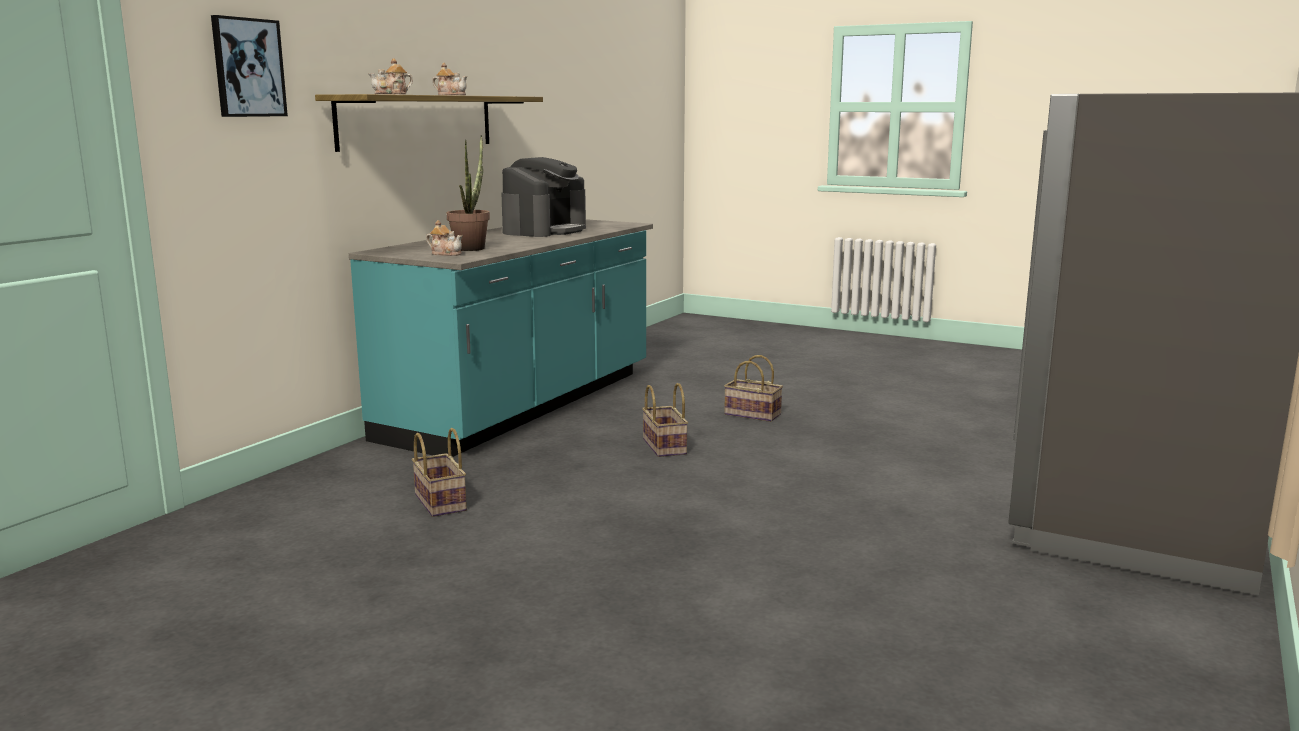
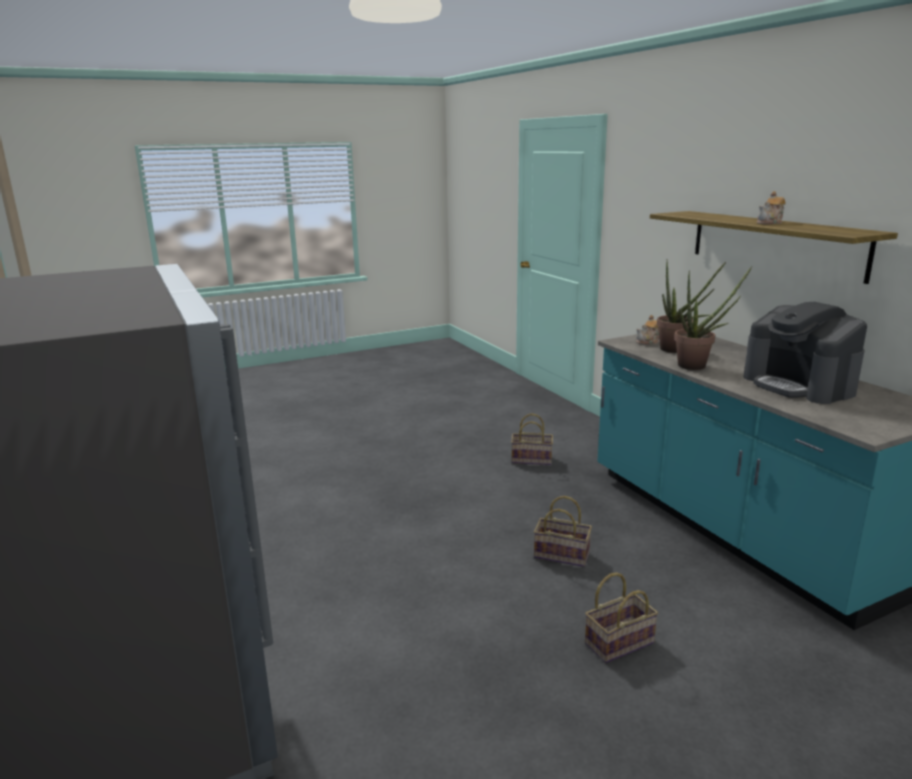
camera: 125 degrees right, 5 degrees up
(248, 67) = (652, 190): picture -> none
(392, 94) = (691, 216): teapot -> none
(523, 243) = (698, 366): none -> potted plant

